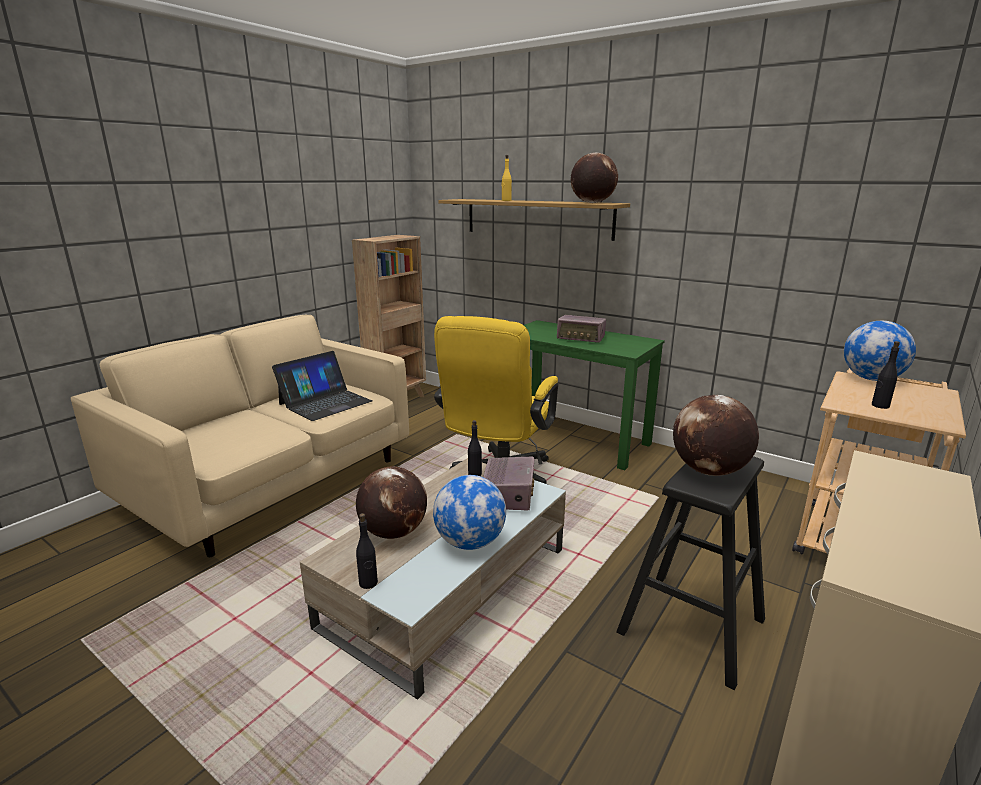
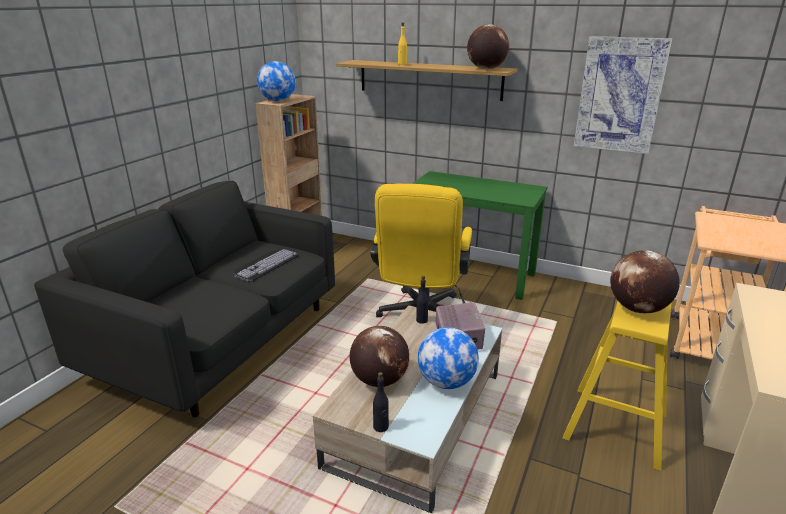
camera: 10 degrees left, 5 degrees up
(272, 483) = (219, 341): beige sofa -> black sofa
(325, 402) = (265, 264): laptop -> keyboard
(581, 338) = (478, 189): radio -> none
(691, 625) = (615, 425): black stool -> yellow stool
(746, 232) = (619, 95): none -> picture
(871, 379) = (724, 217): globe -> globe (278, 101)
(880, 406) = (740, 242): black bottle -> none

